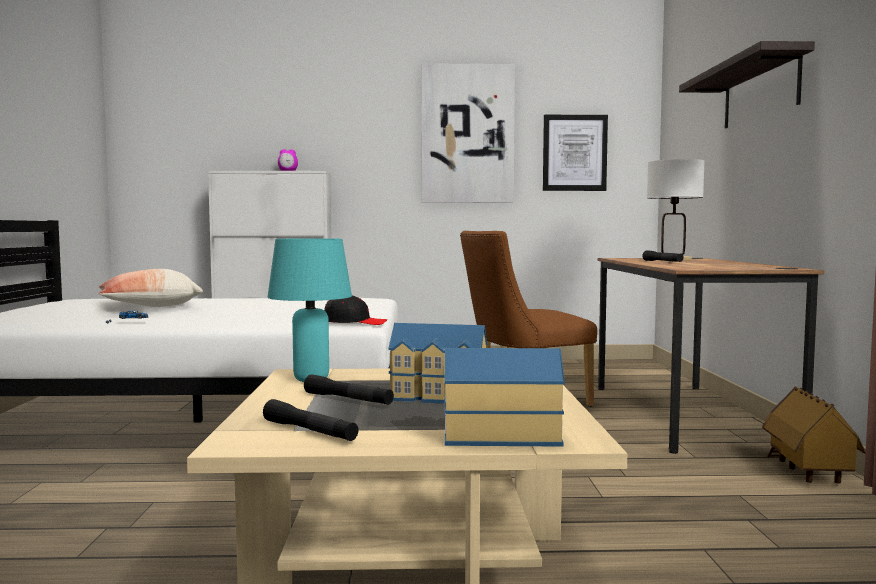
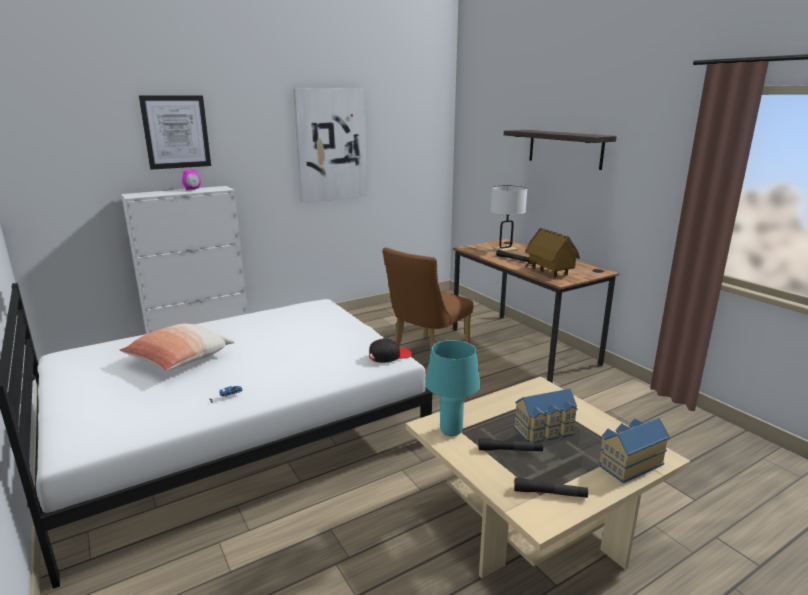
camera: 30 degrees left, 15 degrees up
(574, 153) = (403, 155): picture -> picture (176, 132)
(807, 473) = (617, 384): toy house -> toy house (549, 272)

